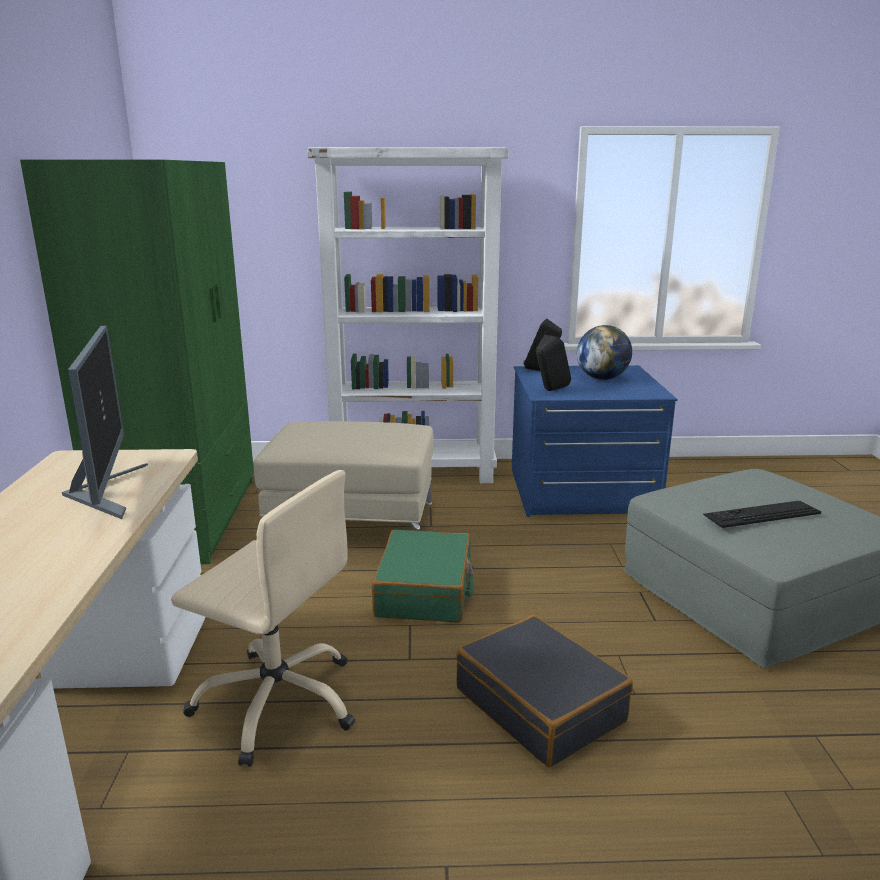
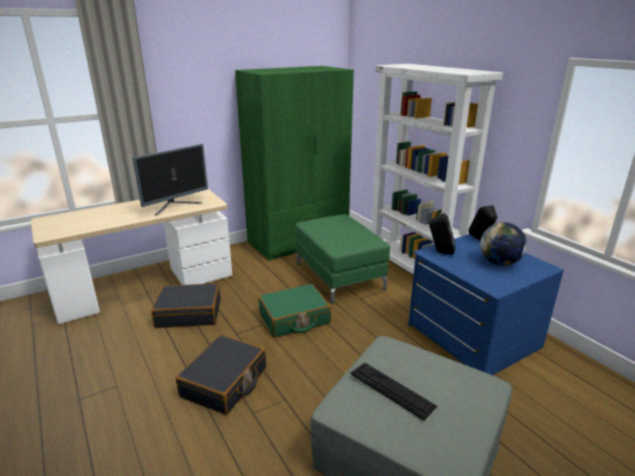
camera: 60 degrees right, 5 degrees up
(278, 701) = (189, 313): beige office chair -> black suitcase
(352, 521) = (340, 276): beige ottoman -> green ottoman

